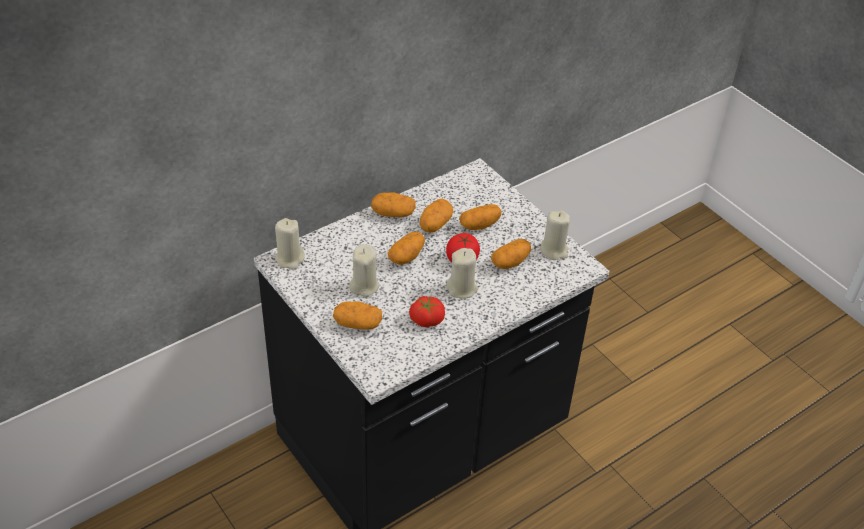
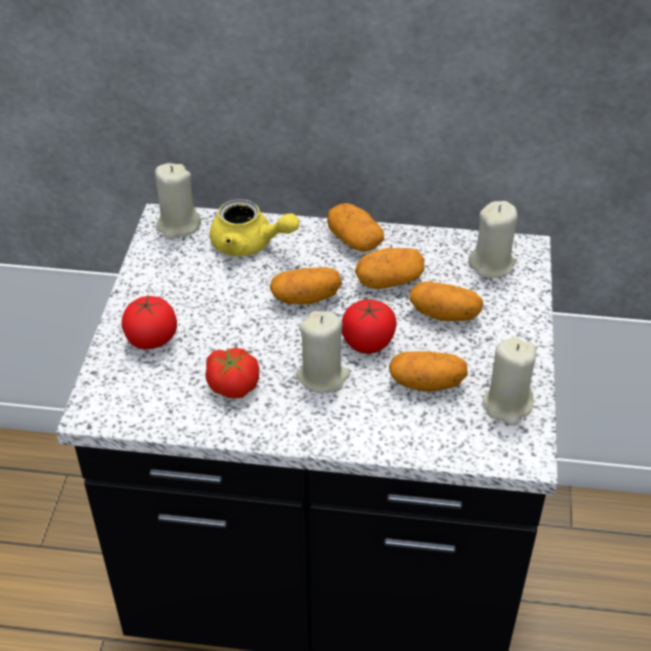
camera: 45 degrees right, 0 degrees up
(342, 246) = (249, 244): none -> yellow teapot
(357, 324) = (151, 339): potato -> tomato
(364, 286) = (215, 301): beige candle -> beige candle (492, 264)

